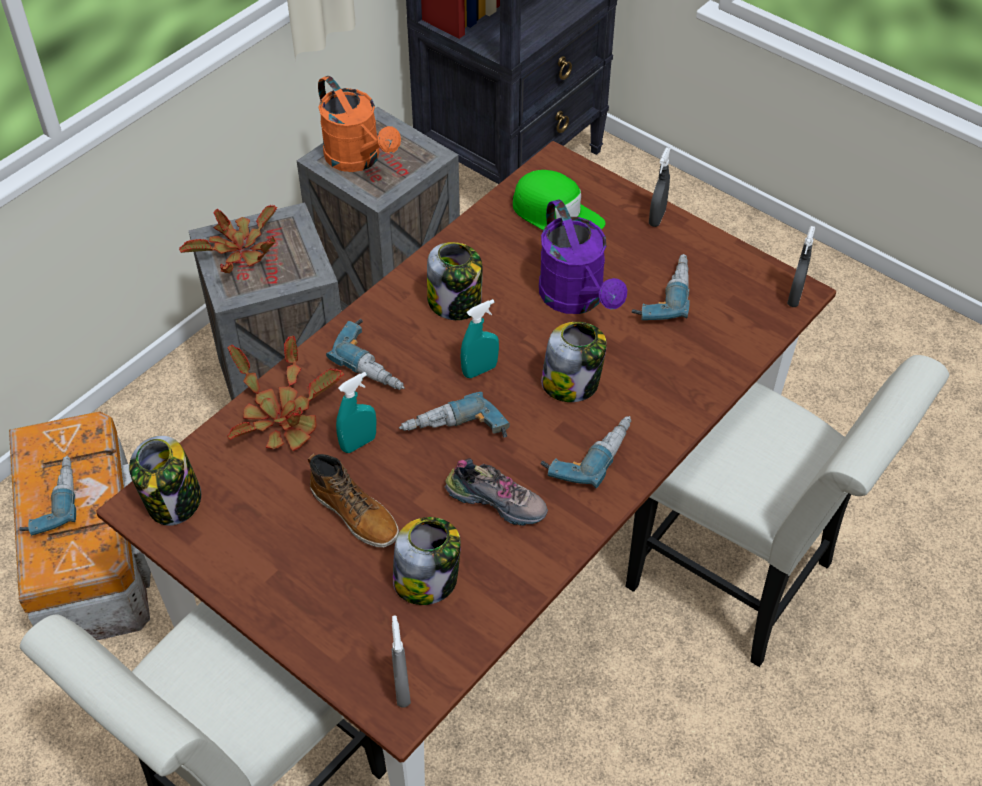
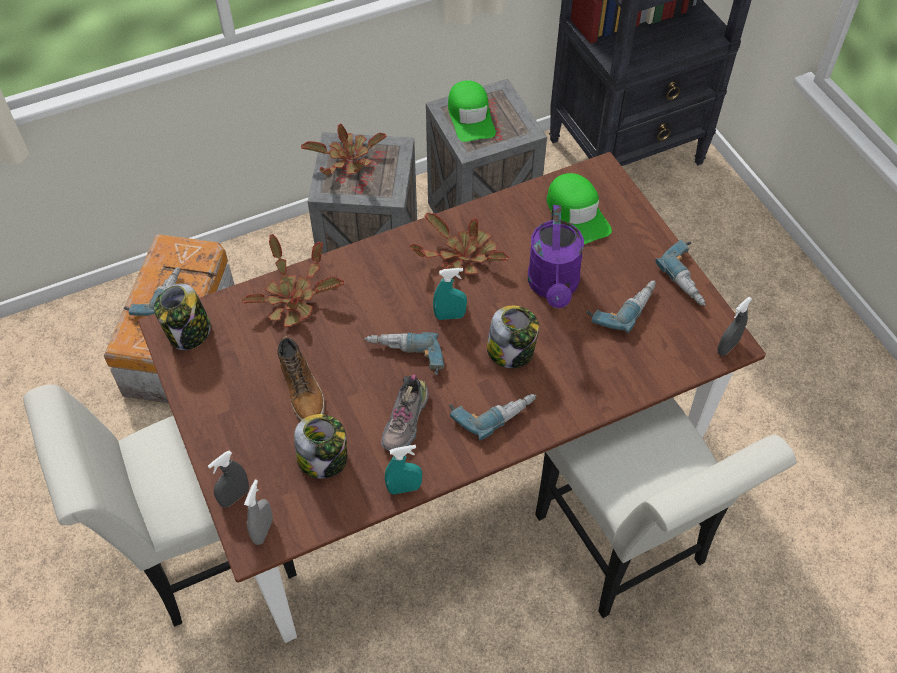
camera: 25 degrees right, 5 degrees up
(358, 159) = (470, 117): orange watering can -> green cap
(358, 443) = (333, 338): turquoise spray bottle -> turquoise spray bottle (404, 488)
(376, 362) = (379, 282): power drill -> power drill (690, 278)
(455, 303) = (461, 257): jar -> potted plant
(498, 501) = (406, 421): shoe -> shoe turned 60 degrees clockwise
(657, 218) = (654, 242): grey spray bottle -> grey spray bottle (235, 497)

